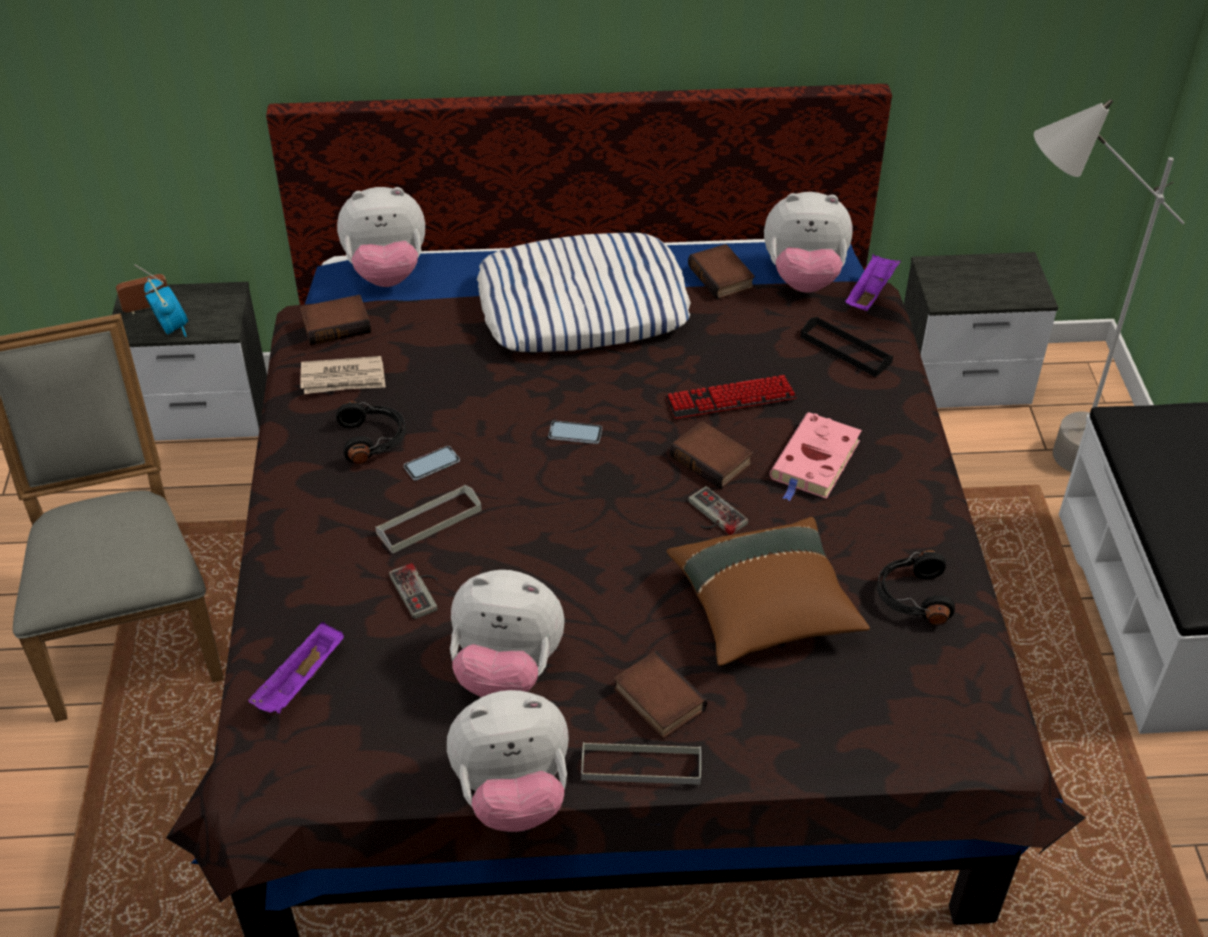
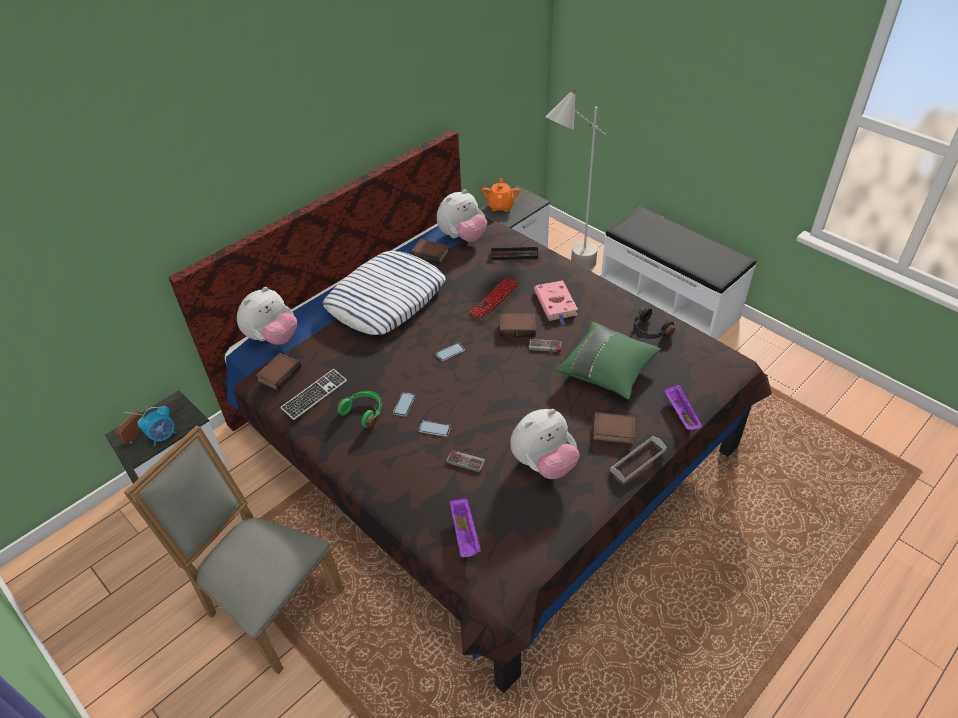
camera: 40 degrees left, 0 degrees up
(172, 328) = (163, 436): alarm clock -> alarm clock turned 120 degrees clockwise
(343, 379) = (314, 395): newspaper -> keyboard
(373, 440) = (364, 412): black headphones -> green headphones
(429, 522) = (434, 428): grey tray -> phone
(513, 794) = (606, 508): plush toy -> none
(764, 610) = (607, 371): brown pillow -> green pillow
(870, 294) = (496, 228): purple tray -> purple tray (680, 413)
(964, 270) = (500, 206): none -> orange teapot

